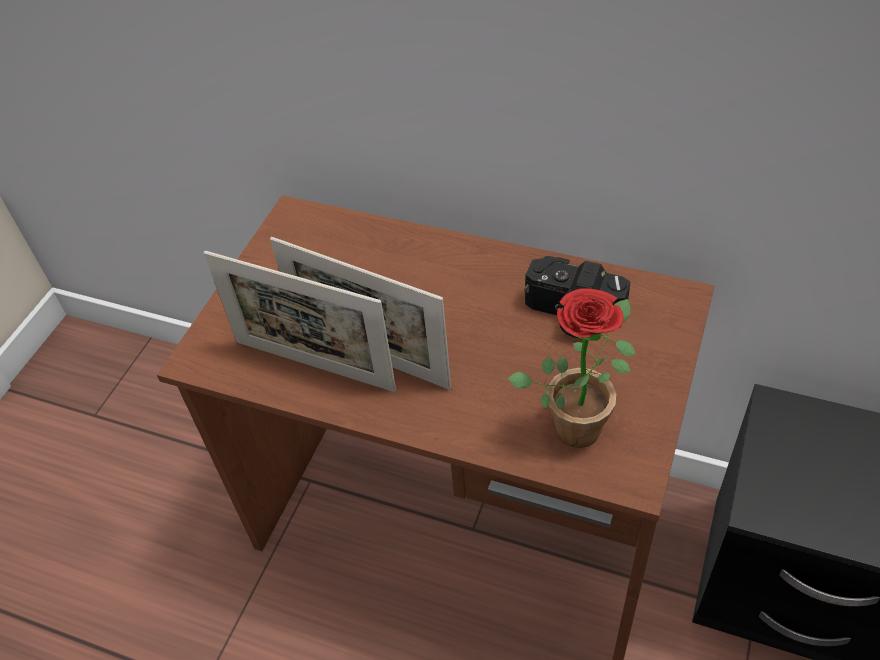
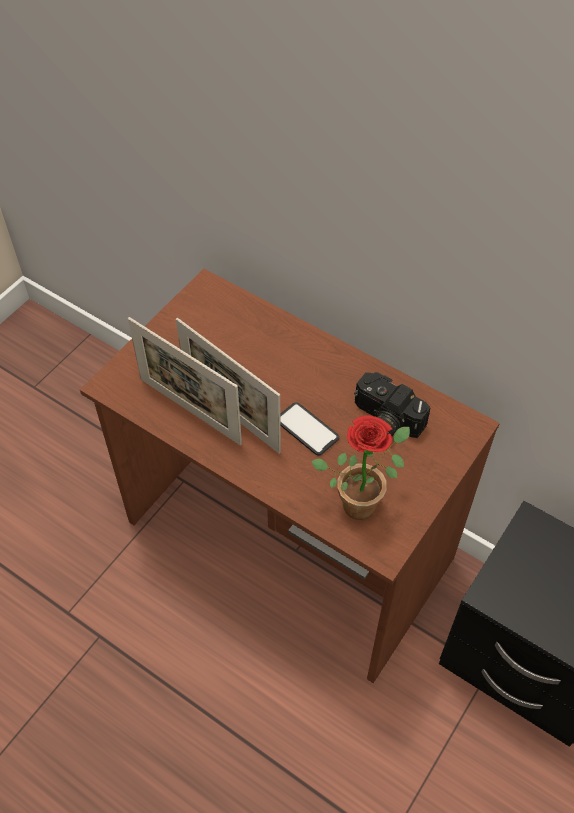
camera: 10 degrees right, 5 degrees up
(476, 351) = (307, 429): none -> phone

